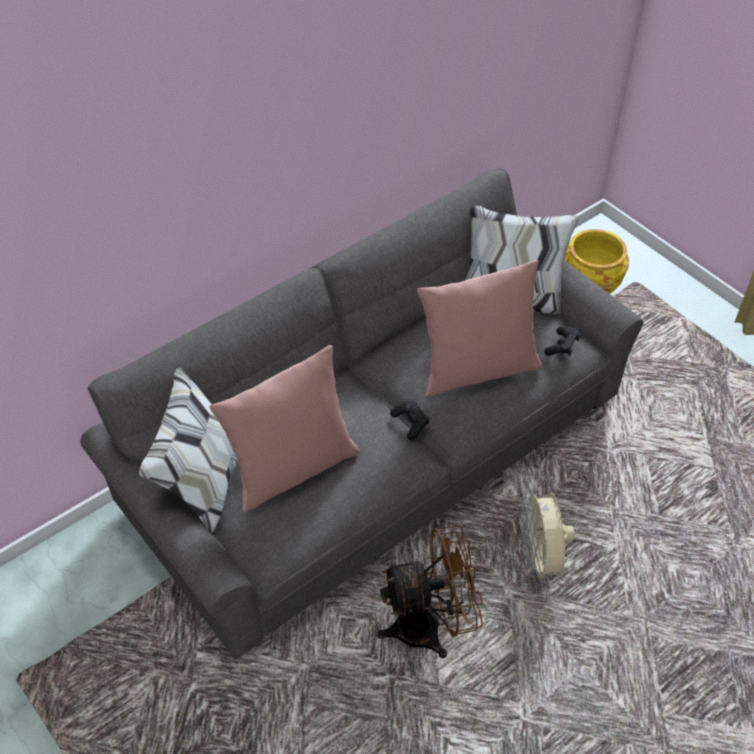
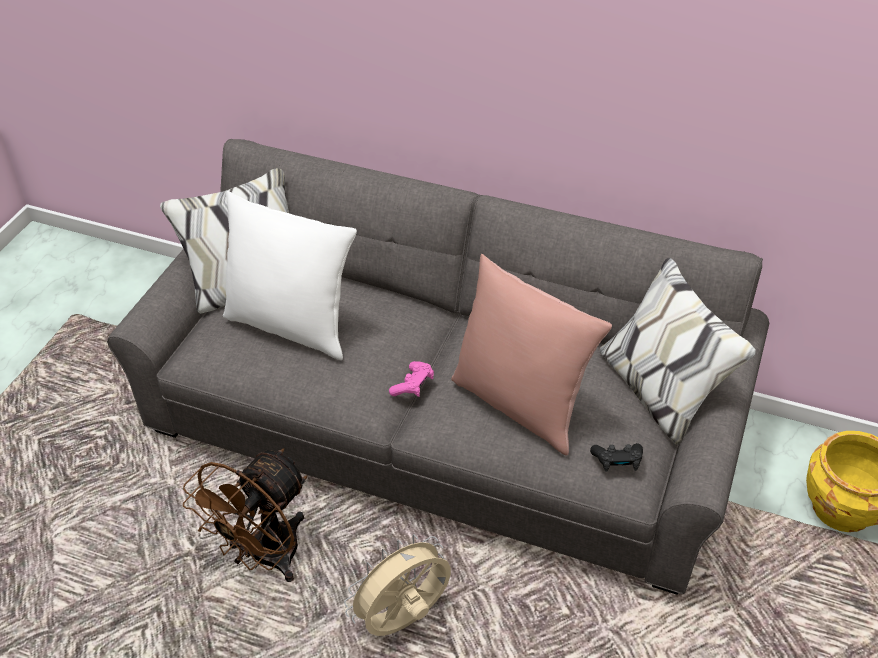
camera: 60 degrees right, 5 degrees down
(292, 469) = (292, 326): pink pillow -> white pillow
(410, 423) = (413, 386): black game controller -> pink game controller
(430, 627) = (265, 558): brown fan -> brown fan turned 75 degrees clockwise

